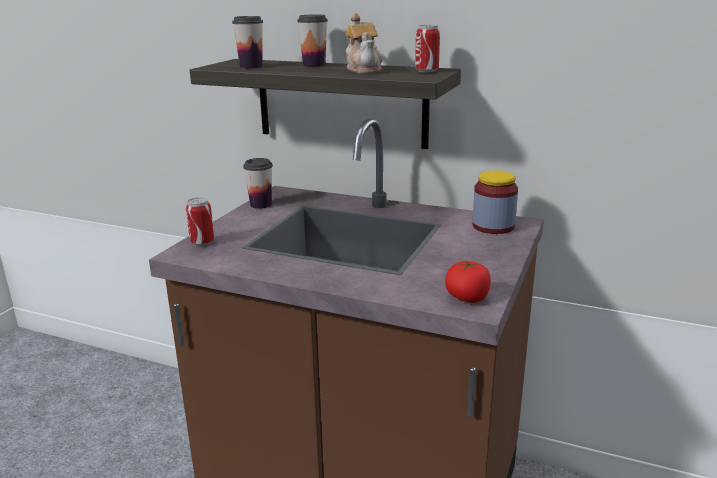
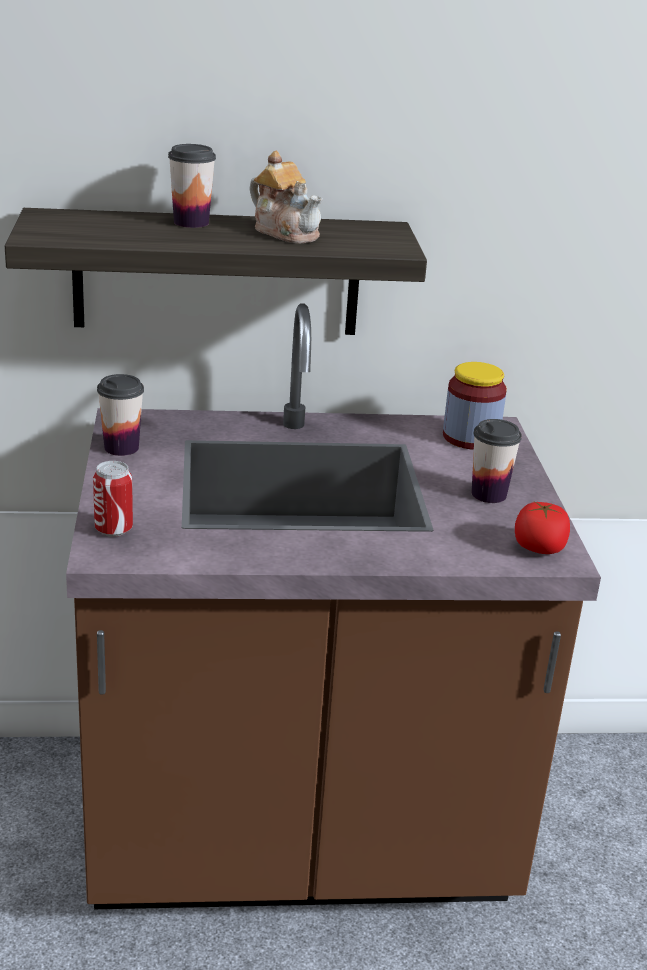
camera: 30 degrees left, 5 degrees up
(251, 66) = (100, 232): cup -> cup (488, 494)
(427, 71) = (376, 232): can -> none

